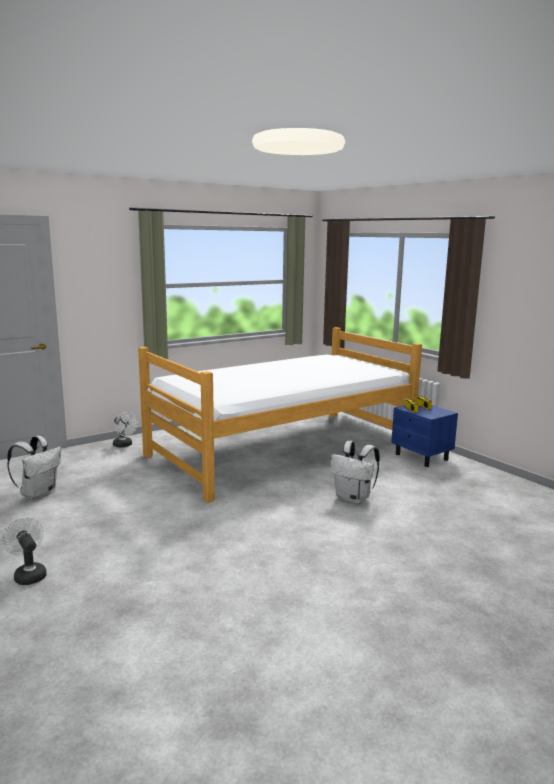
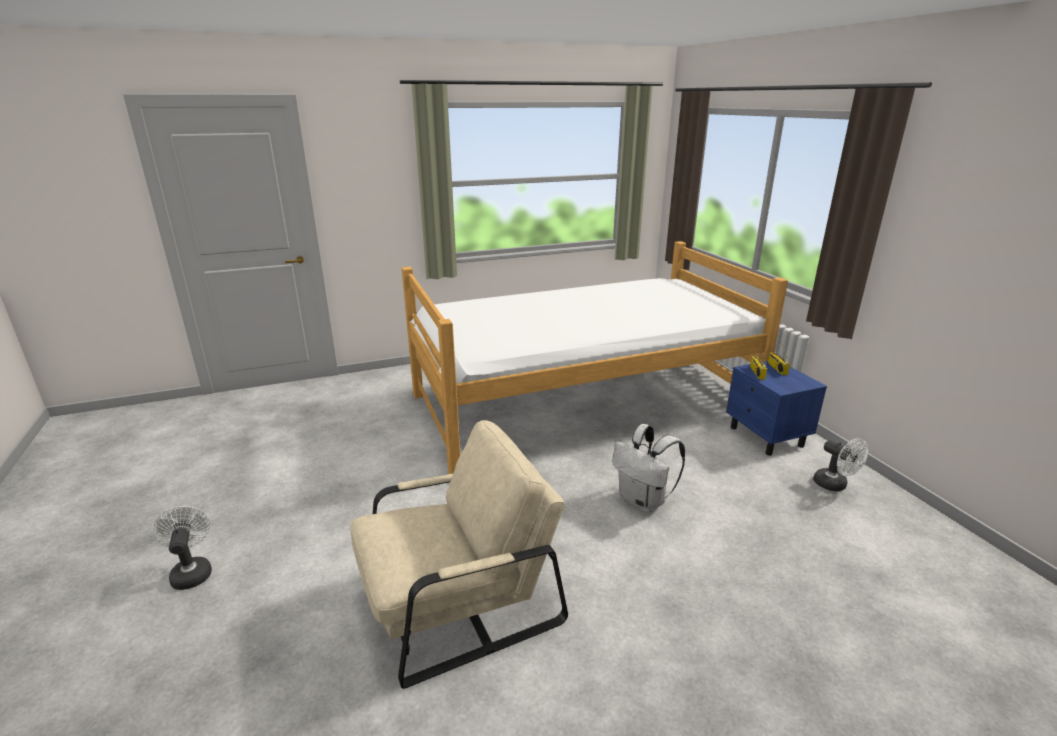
camera: 15 degrees right, 10 degrees up
(38, 494) = (272, 441): white backpack -> none
(124, 445) = (400, 378): white fan -> white fan (834, 485)
(251, 563) = (458, 602): none -> beige armchair

